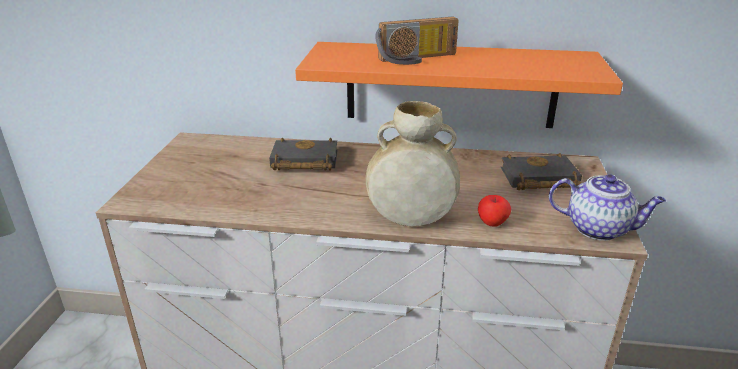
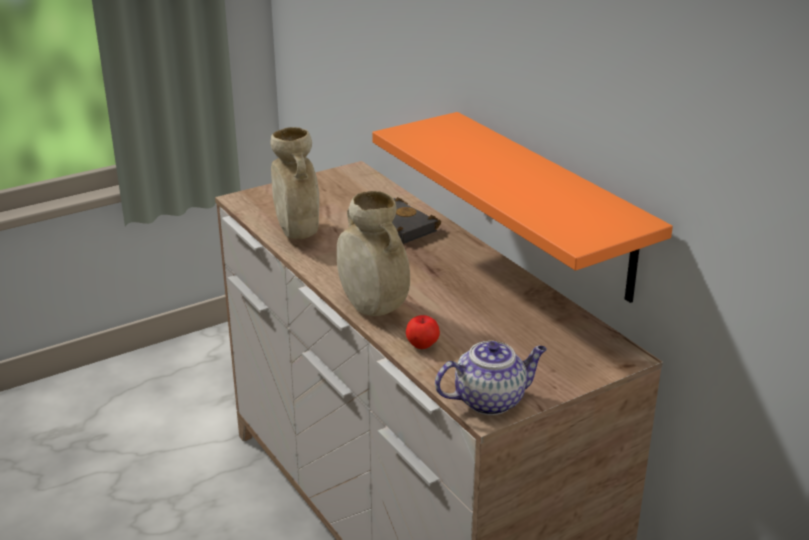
camera: 50 degrees right, 0 degrees up
(240, 202) = (298, 234): none -> beige vase
(418, 59) = (479, 161): radio -> none
(537, 179) = (543, 342): black book -> none
(599, 229) = (490, 400): teapot -> teapot turned 90 degrees counterclockwise

